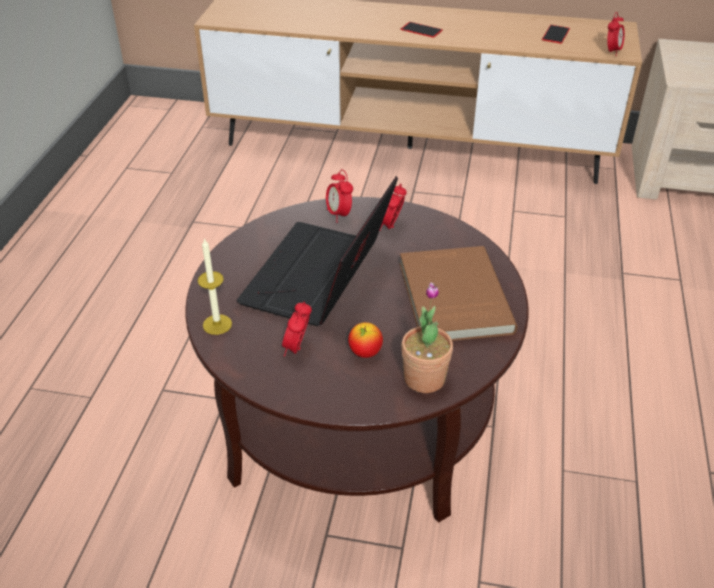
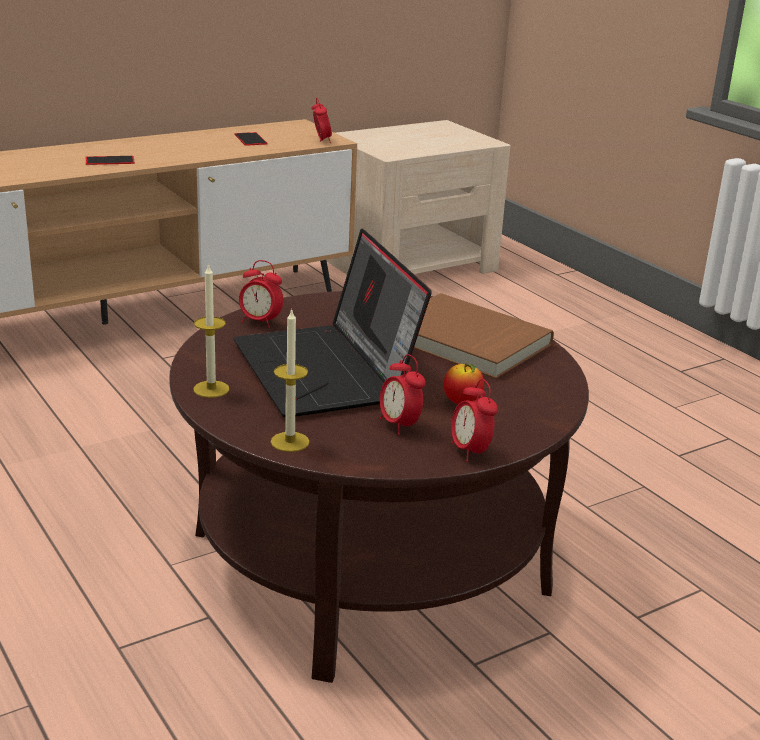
camera: 45 degrees left, 15 degrees down
(234, 258) = (211, 389): none -> candle
(391, 226) = (326, 314): alarm clock -> alarm clock (470, 451)
(424, 378) = (537, 398): potted plant -> none

